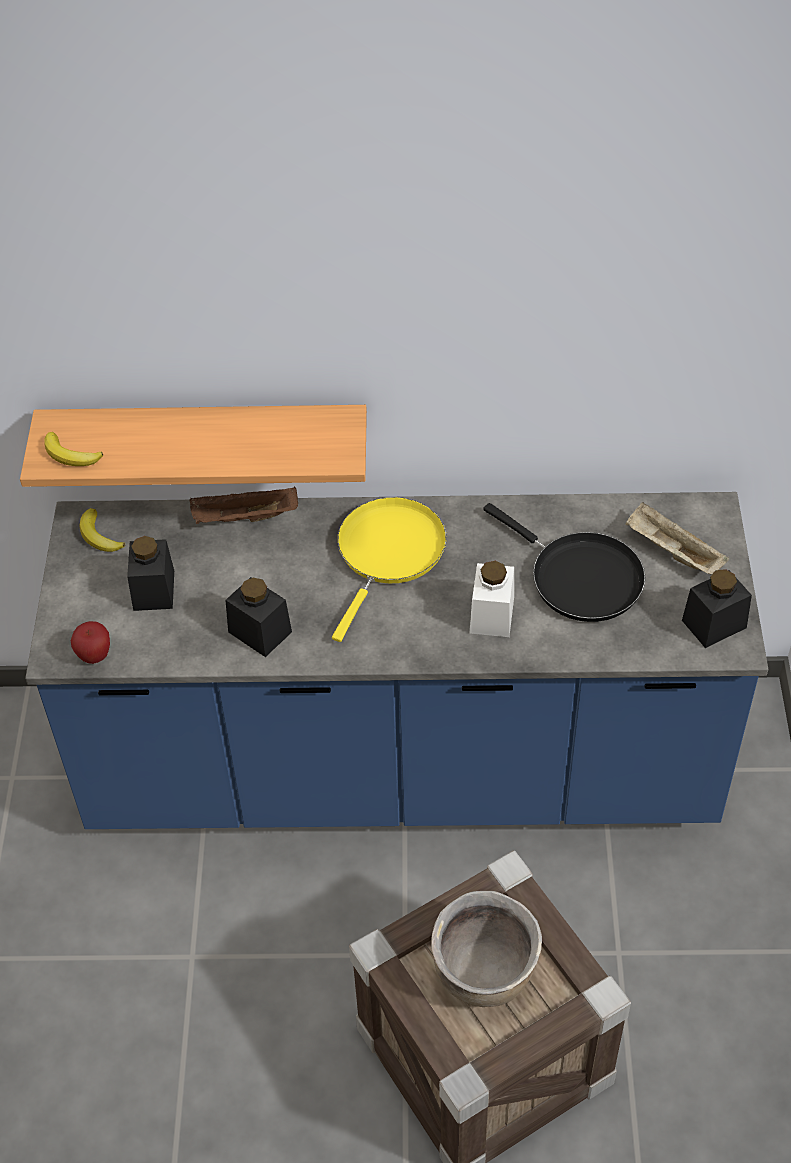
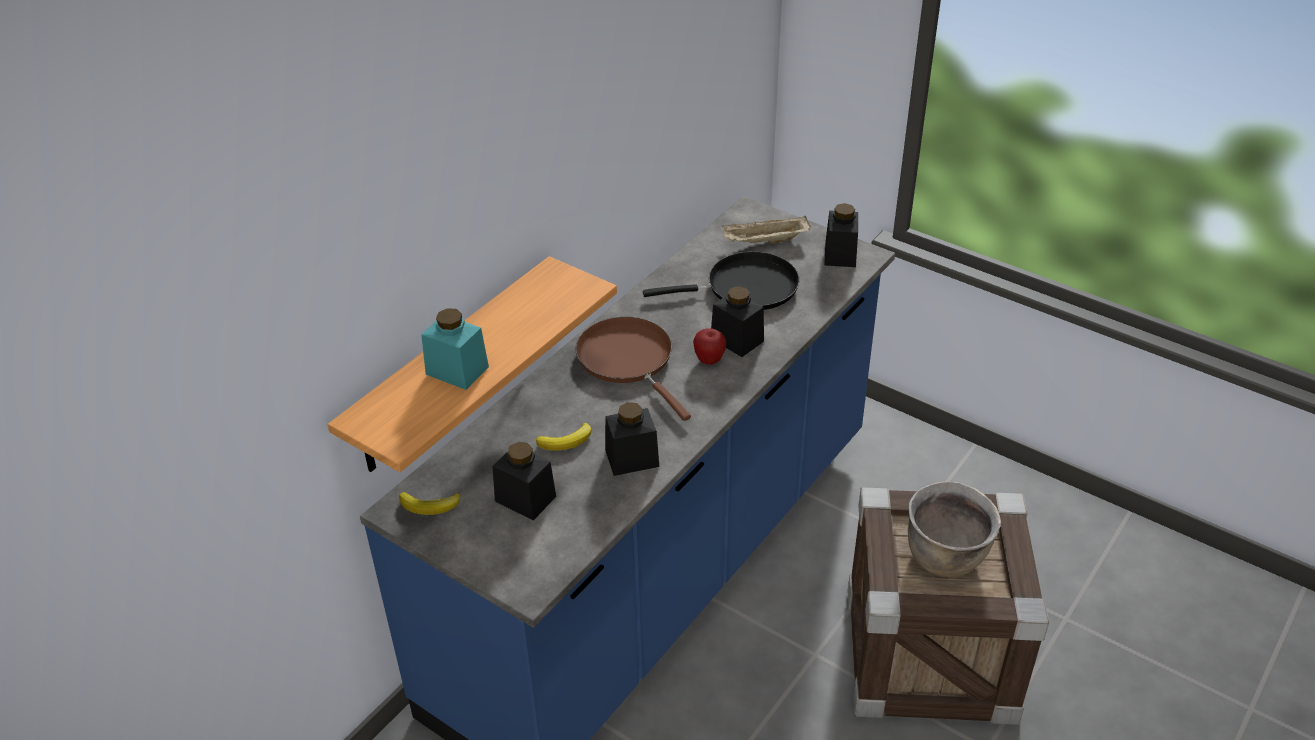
camera: 55 degrees left, 10 degrees down
(71, 455) = (409, 422): banana -> banana (567, 441)
(95, 656) = (556, 564): apple -> apple (709, 360)
(156, 443) = (457, 370): none -> turquoise jar
(244, 518) = (510, 416): brown tray -> none
(388, 553) = (628, 360): yellow frying pan -> brown frying pan
(491, 615) = (737, 340): white jar -> black jar

